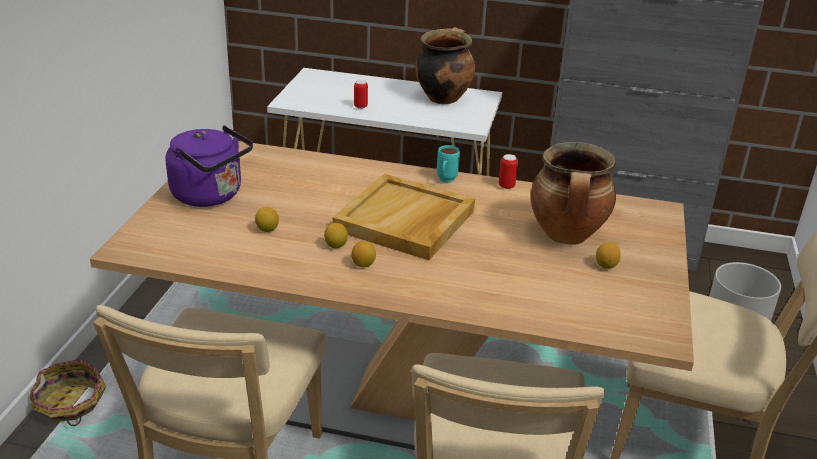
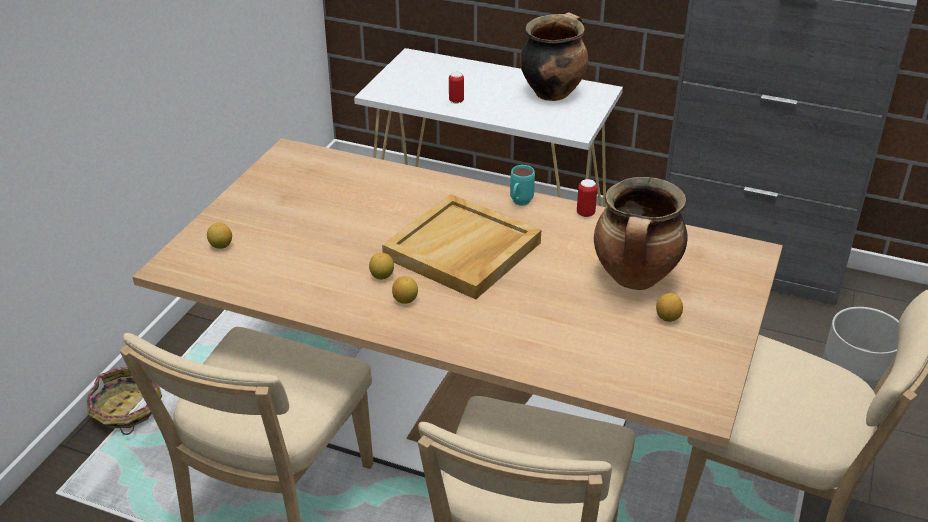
camera: 10 degrees right, 5 degrees up
(211, 195) = (266, 210): purple kettle -> none
(267, 229) = (315, 253): lemon -> lemon (221, 246)

